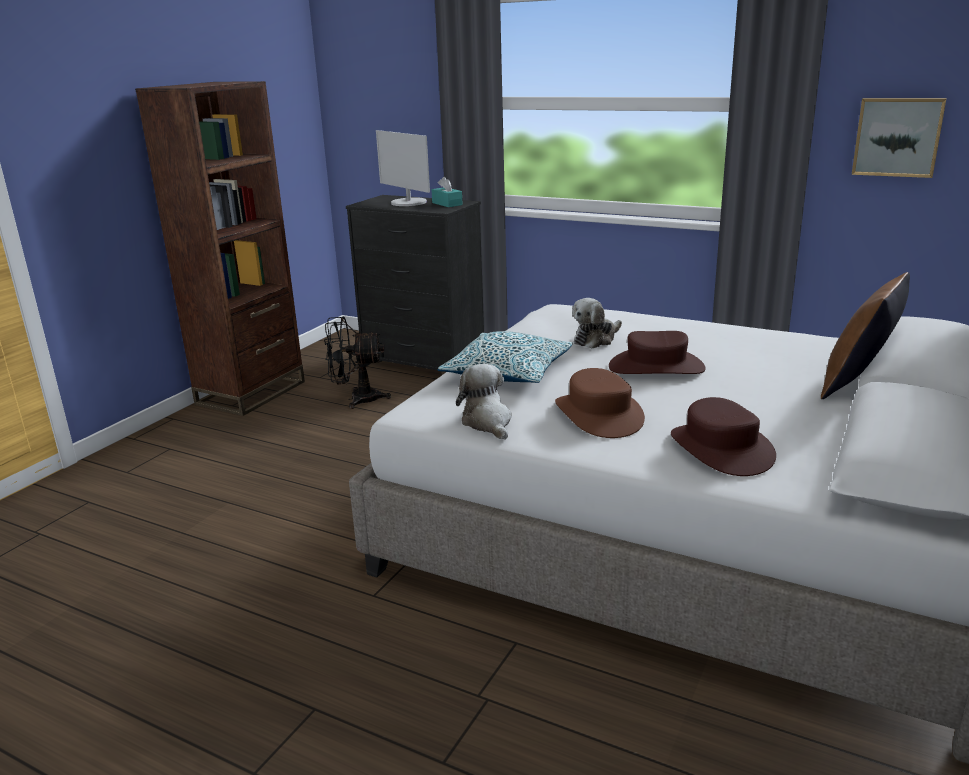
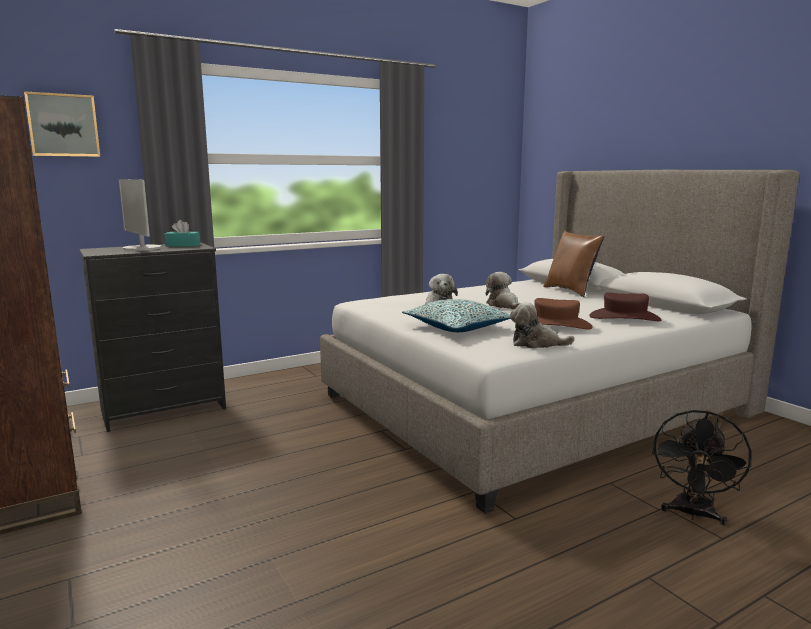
camera: 60 degrees left, 10 degrees down
(357, 399) = (171, 450): black fan -> black fan (693, 514)
(408, 202) = (142, 248): monitor -> monitor turned 60 degrees clockwise
(656, 367) = (503, 305): brown hat -> plush toy
(897, 137) = (454, 179): picture -> picture (63, 125)

